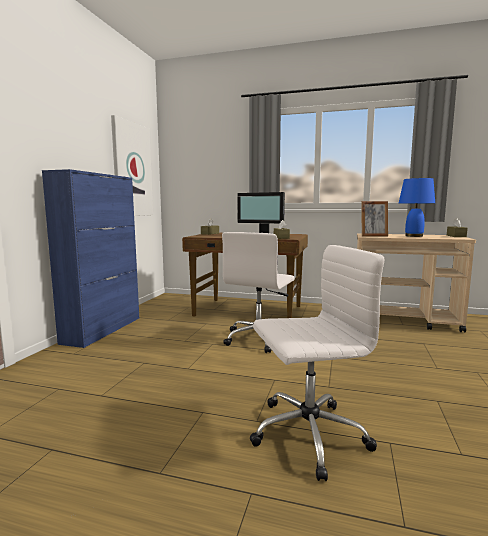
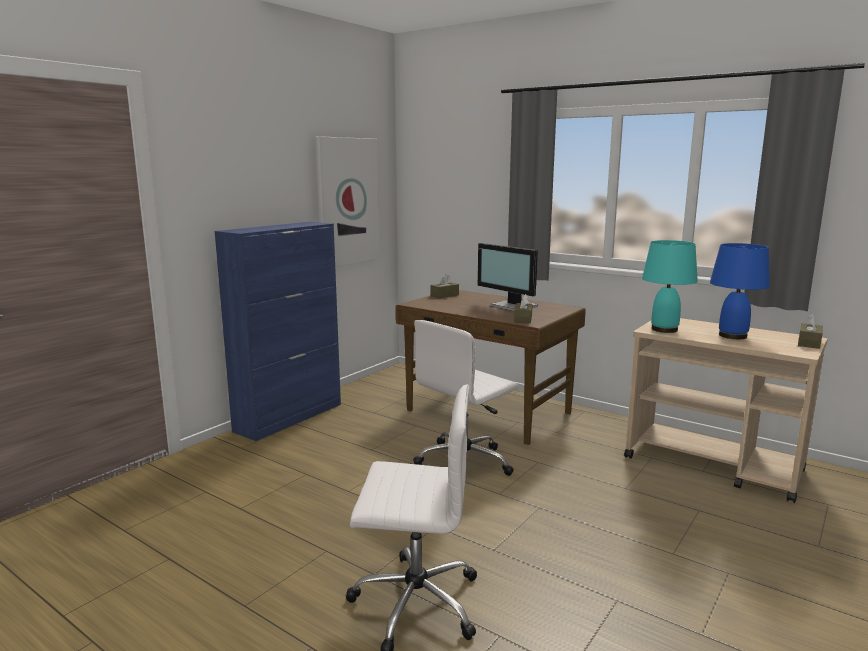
camera: 20 degrees right, 5 degrees up
(373, 236) = (665, 329): picture frame -> turquoise table lamp

